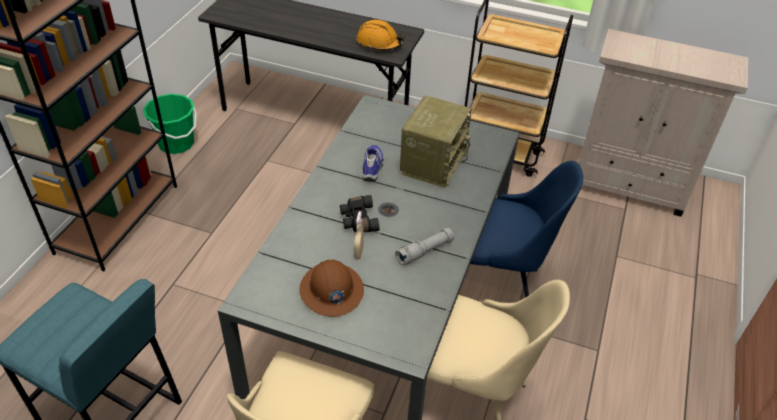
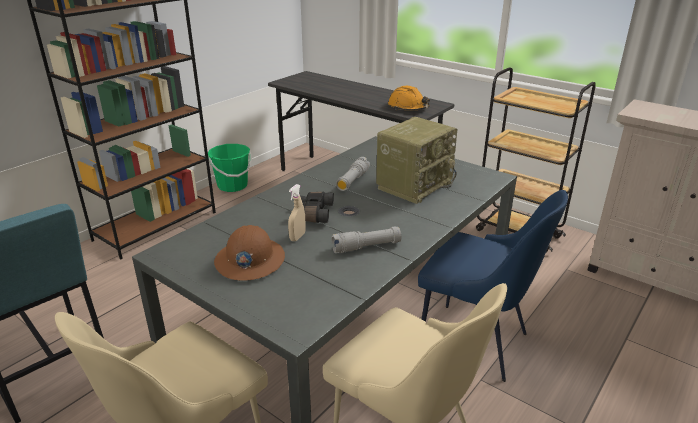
camera: 20 degrees right, 15 degrees down
(373, 167) = (353, 181): shoe -> grey flashlight

